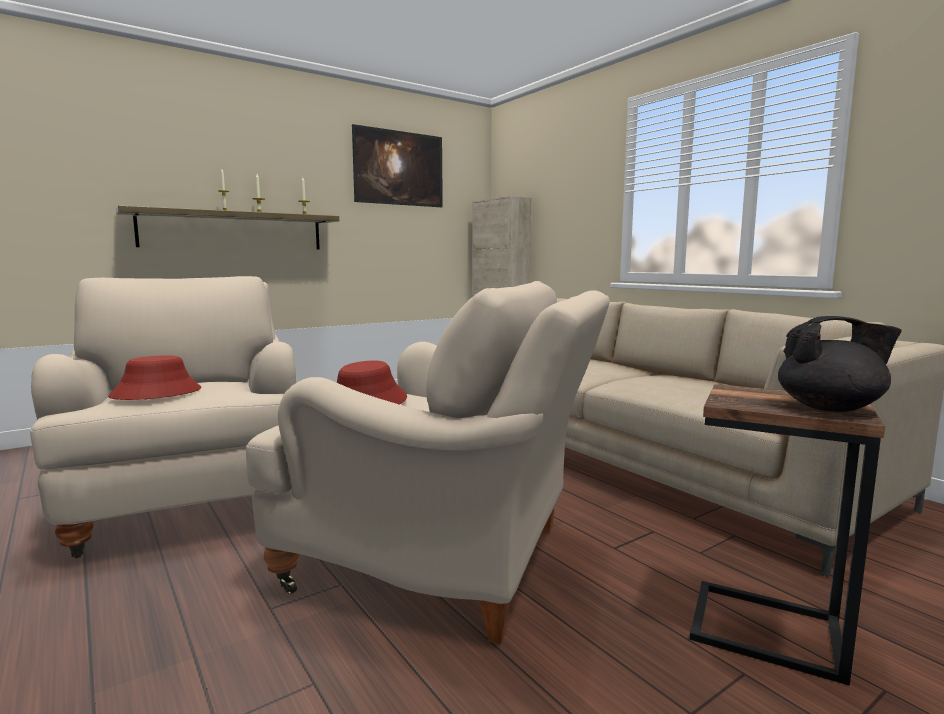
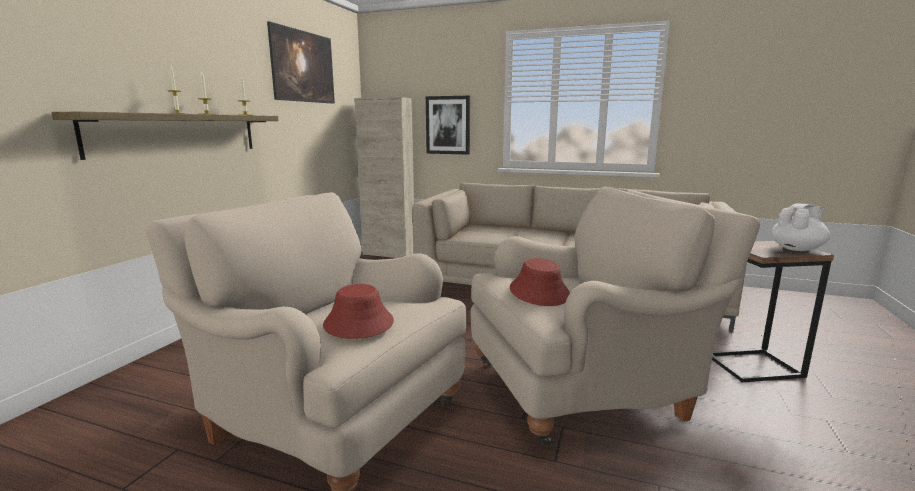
camera: 35 degrees left, 5 degrees up
(565, 228) = (448, 125): none -> picture
(831, 408) = (797, 249): black teapot -> white teapot

